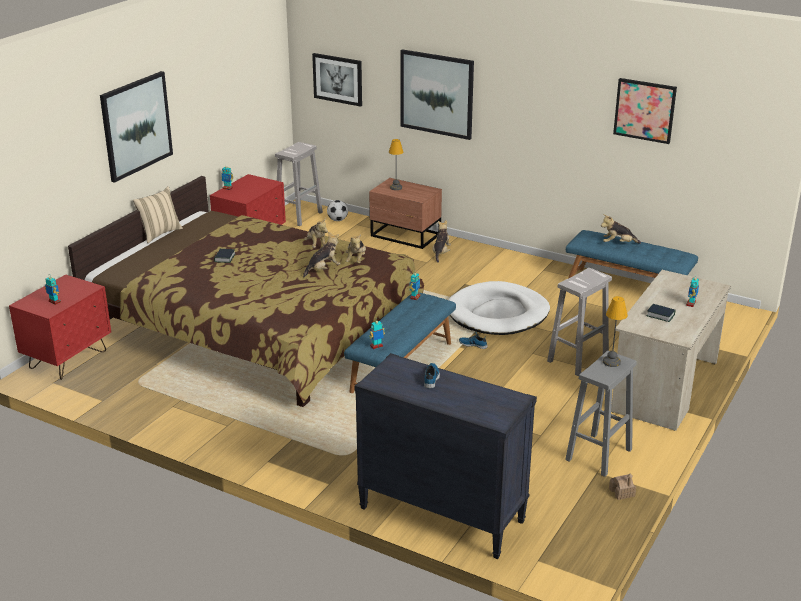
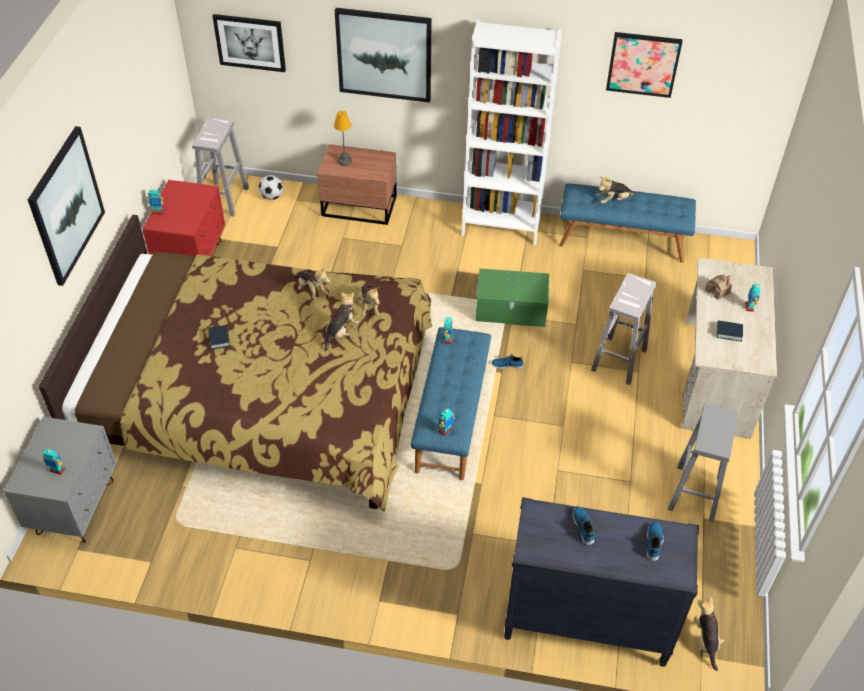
camera: 20 degrees left, 20 degrees up
(68, 360) = (76, 507): red nightstand -> grey nightstand
(159, 233) = (115, 309): beige pillow -> none
(441, 253) = (410, 227): plush toy -> plush toy (706, 640)
(488, 398) = (654, 542): none -> shoe
(498, 313) = (511, 309): white dog bed -> green storage box
(521, 264) = (501, 225): none -> white bookcase
(612, 362) = (717, 421): table lamp -> none
(622, 492) = (737, 539): toy house -> toy house (717, 291)

